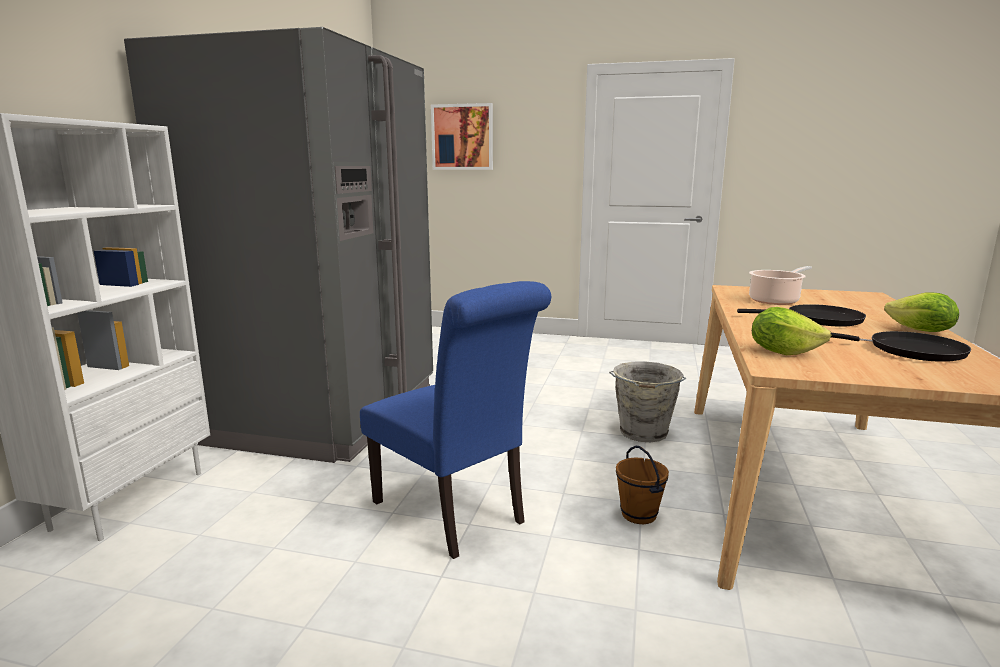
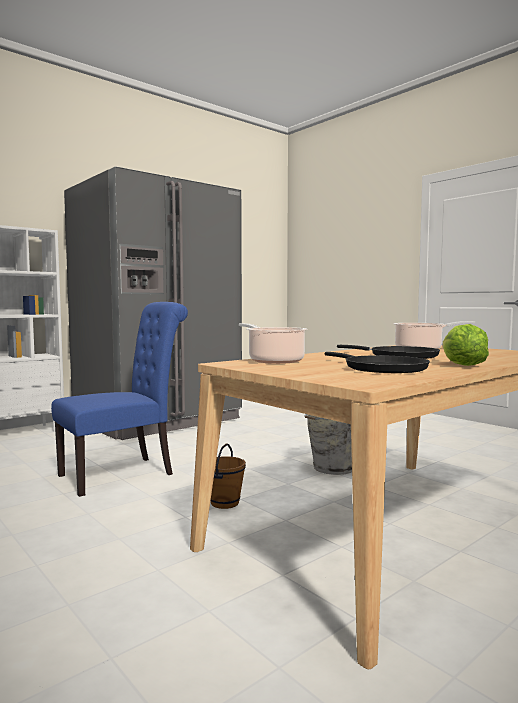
camera: 35 degrees right, 10 degrees down
(454, 515) = (123, 473): blue chair -> blue chair turned 120 degrees counterclockwise
(462, 137) = (336, 244): picture -> none
(782, 352) = (274, 361): lettuce -> cooking pot

